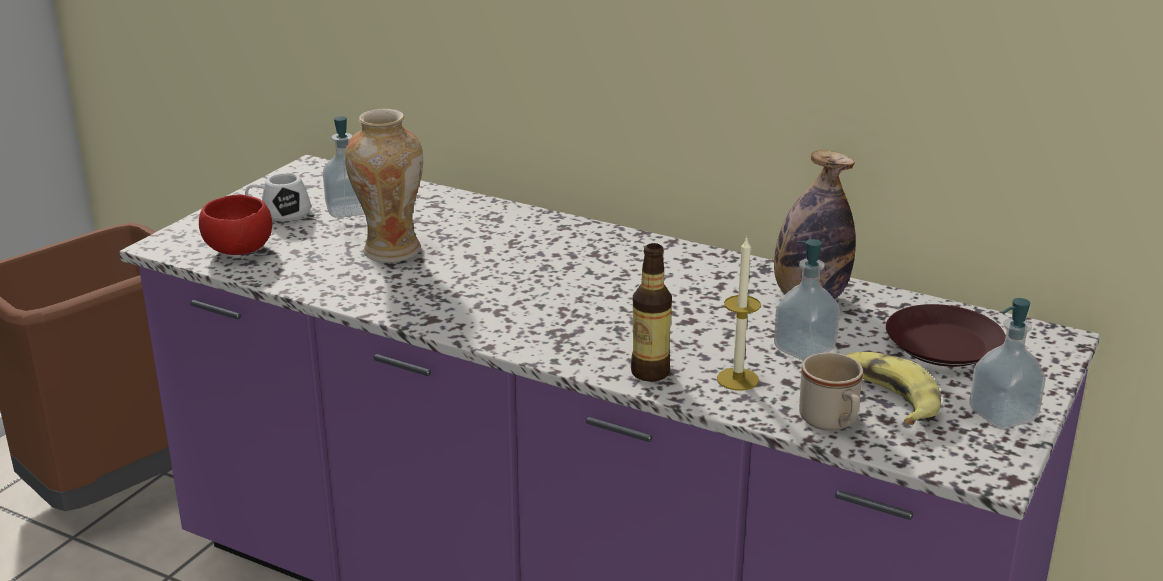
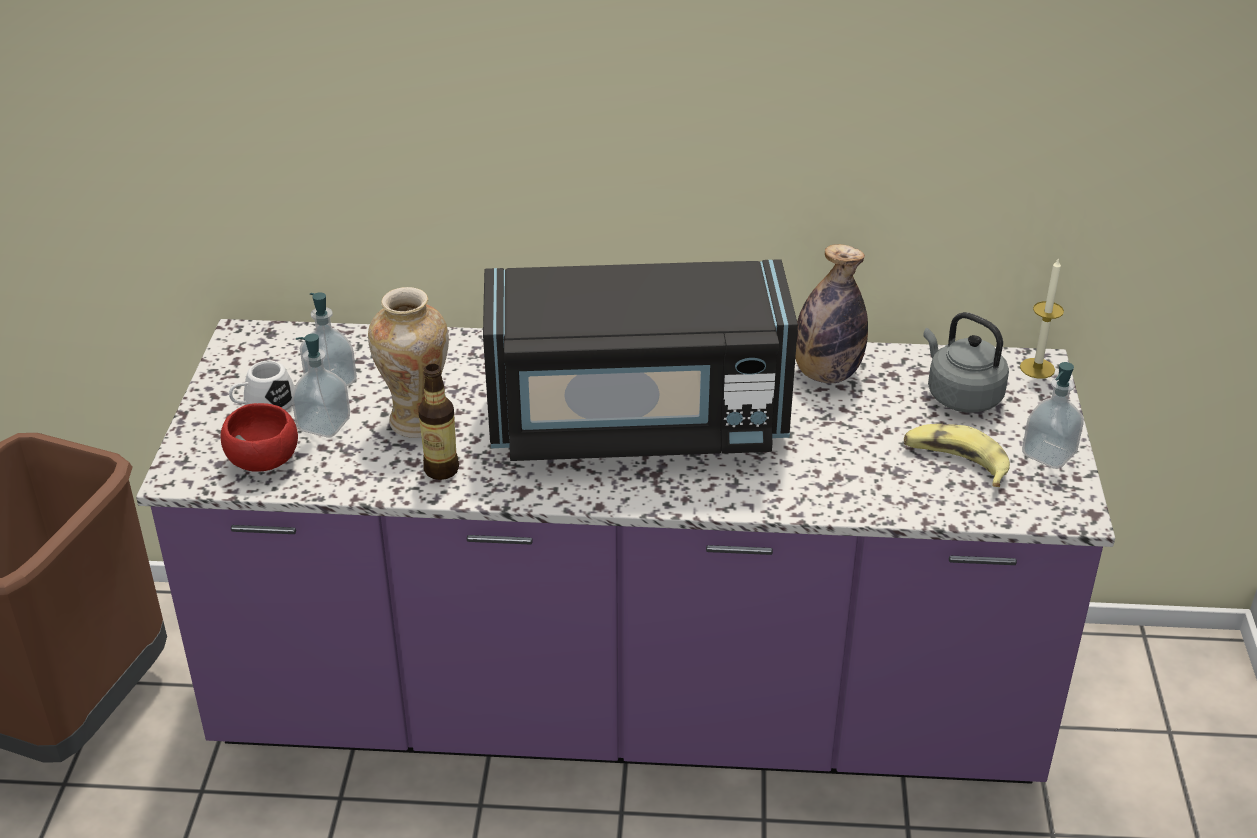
camera: 25 degrees left, 10 degrees up
(585, 294) = (637, 423): none -> black microwave
(650, 372) = (756, 493): bottle -> bottle (441, 470)
(737, 379) = (830, 479): candle -> candle (1037, 368)
(804, 349) = (860, 431): soap dispenser -> soap dispenser (324, 425)
(832, 422) = (932, 500): beige mug -> none
(942, 345) = (960, 395): brown plate -> grey kettle

